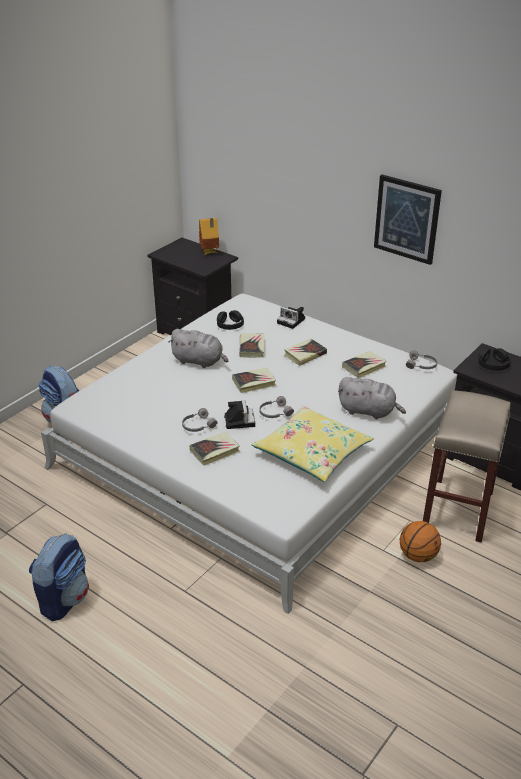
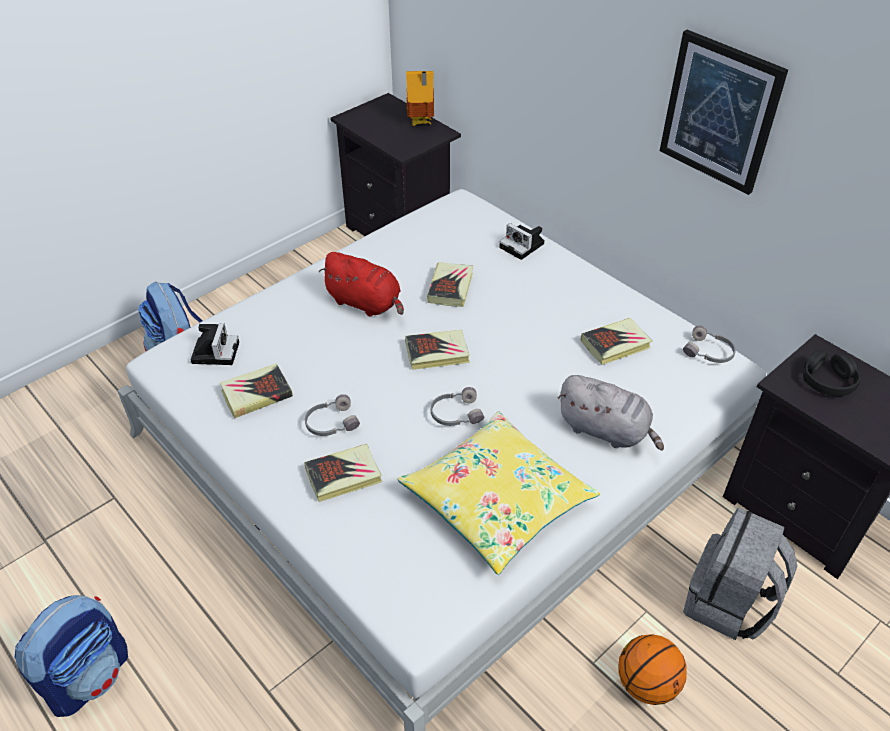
camera: 10 degrees right, 10 degrees up
(199, 361) = (366, 303): grey plush toy -> red plush toy
(230, 325) = (428, 242): black headphones -> none
(239, 420) = (396, 421): camera -> camera (215, 351)
(305, 354) = (528, 309): book -> book (256, 394)
(458, 510) = (728, 603): beige stool -> grey backpack

